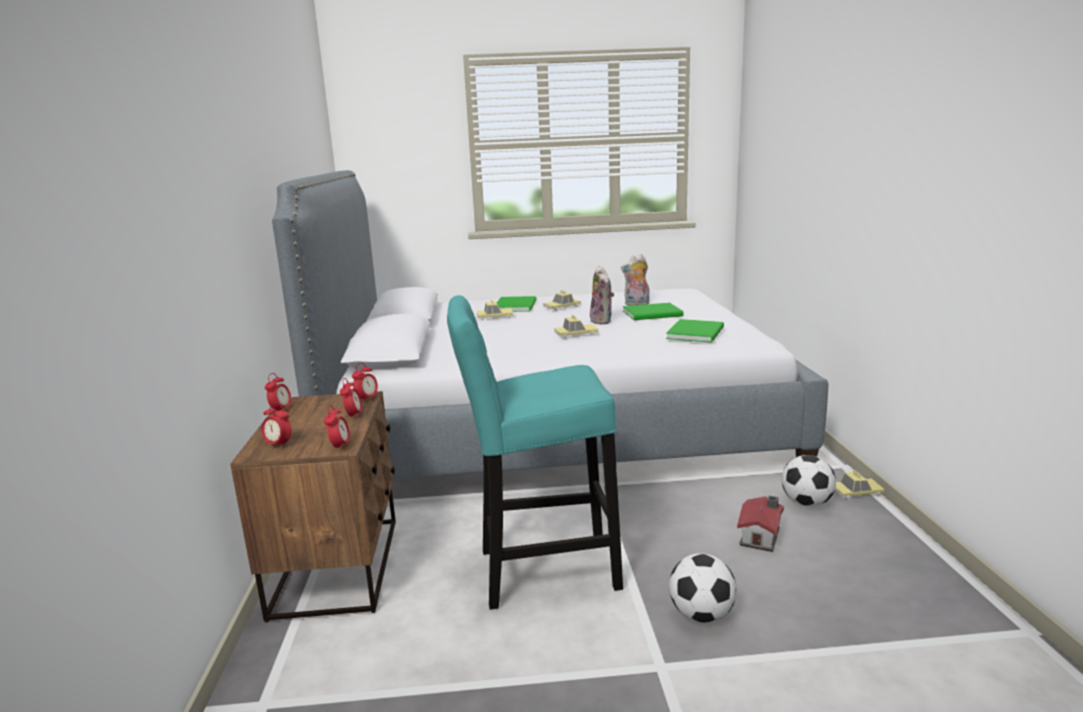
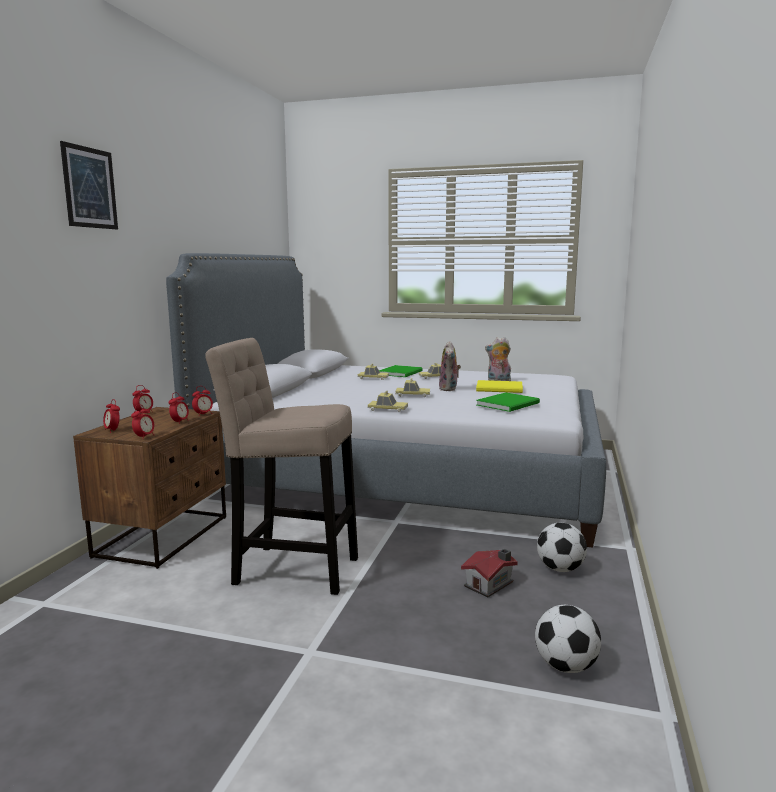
camera: 20 degrees right, 5 degrees down
(188, 98) = (90, 188): none -> picture
(539, 571) = (290, 569): turquoise stool -> beige stool
(654, 314) = (500, 389): green book -> yellow book
(701, 615) = (378, 626): football -> football (565, 666)
(857, 492) = (619, 570): toy car -> toy car (387, 409)

